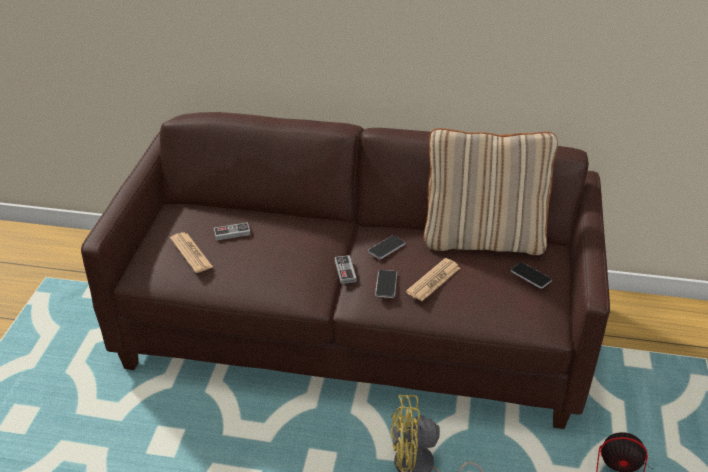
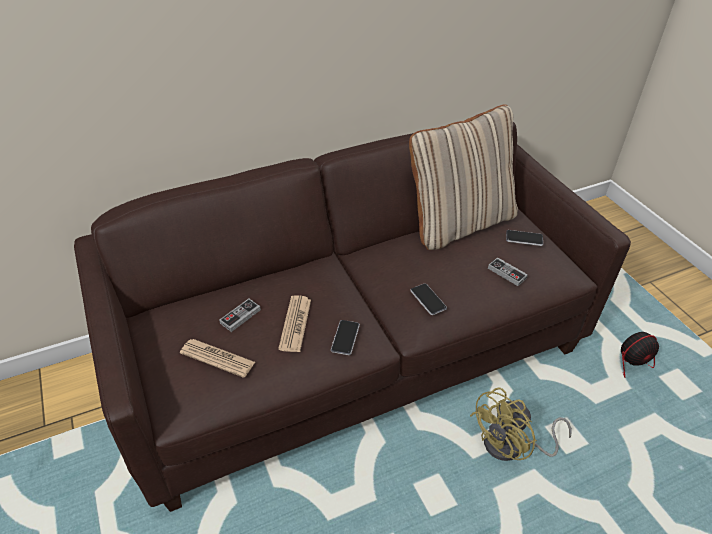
camera: 35 degrees left, 5 degrees up
(345, 271) = (376, 304): game controller -> game controller (507, 273)
(386, 248) = (394, 265): phone -> phone (345, 338)
(433, 280) = (462, 277): newspaper -> newspaper (295, 324)

